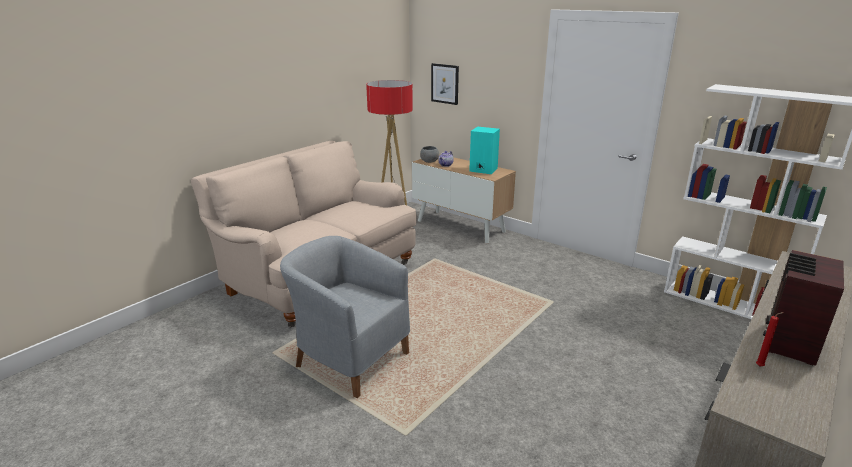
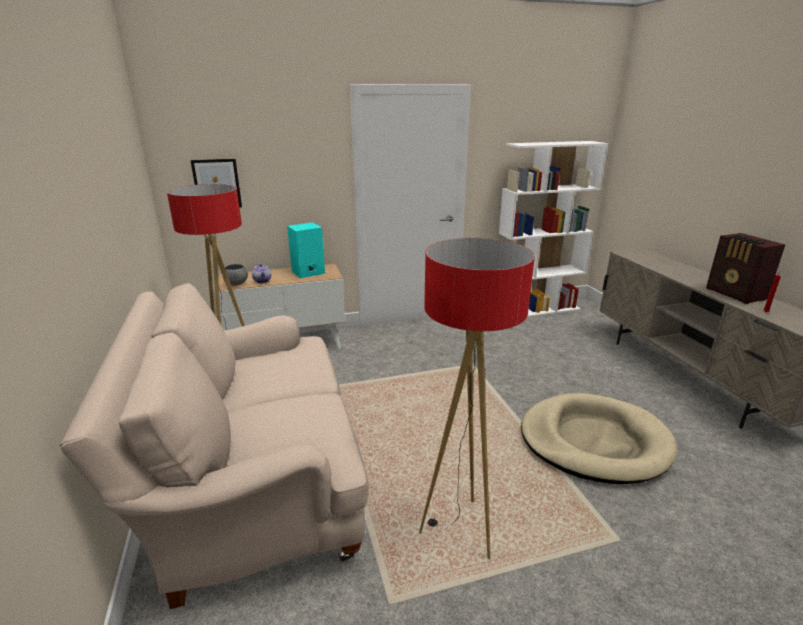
camera: 55 degrees left, 0 degrees up
(348, 358) = (459, 530): grey armchair -> floor lamp
(522, 396) = (593, 442): none -> beige dog bed

